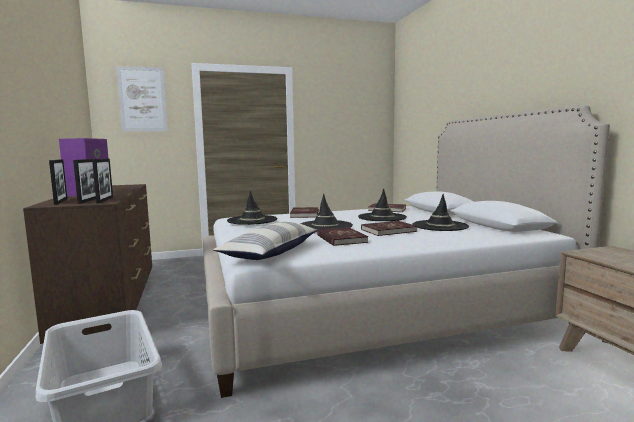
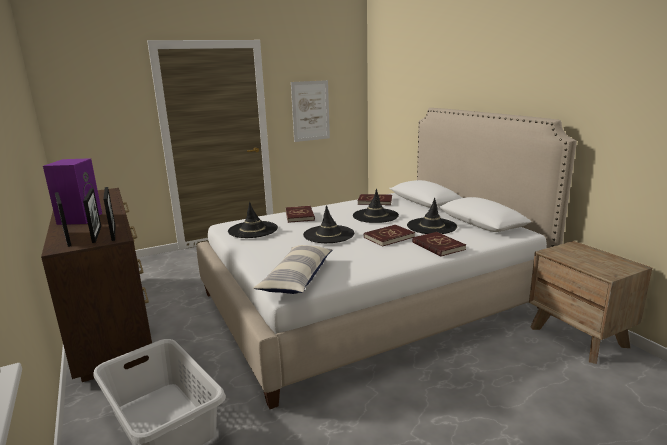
camera: 10 degrees left, 10 degrees up
(142, 99) = (95, 86): picture -> picture (310, 111)
(341, 239) = (351, 253): red book -> red book (438, 246)

